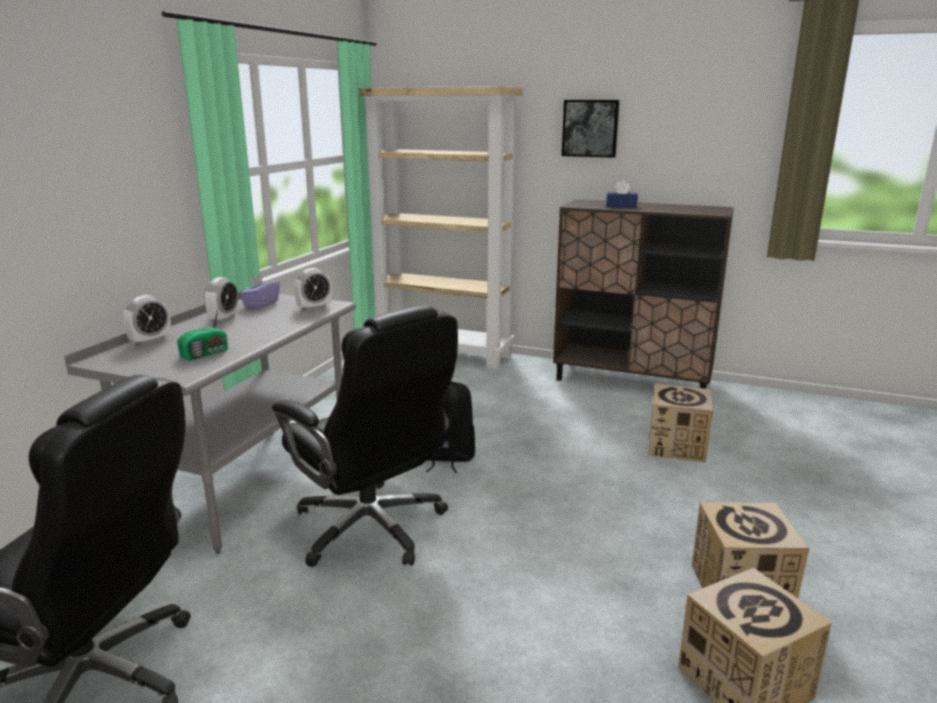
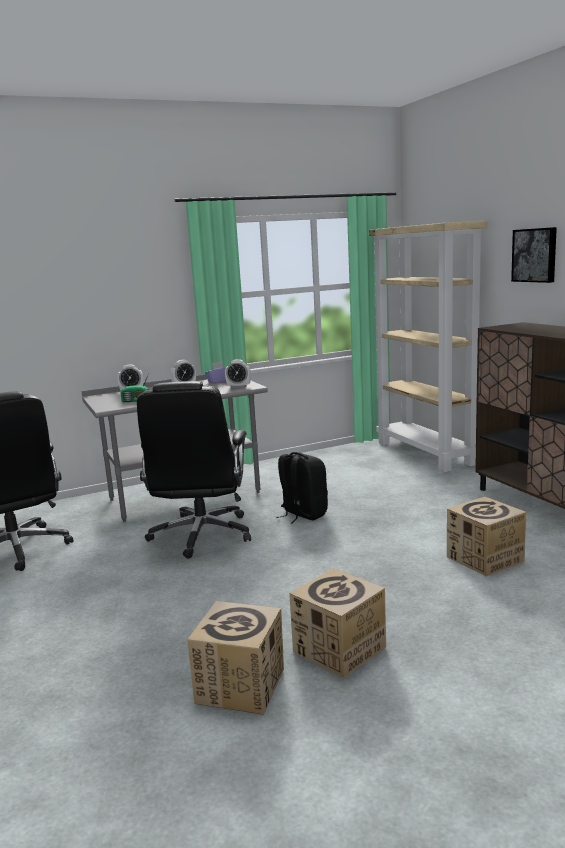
camera: 45 degrees right, 5 degrees down
(621, 206) = (535, 329): blue tissue box -> none

